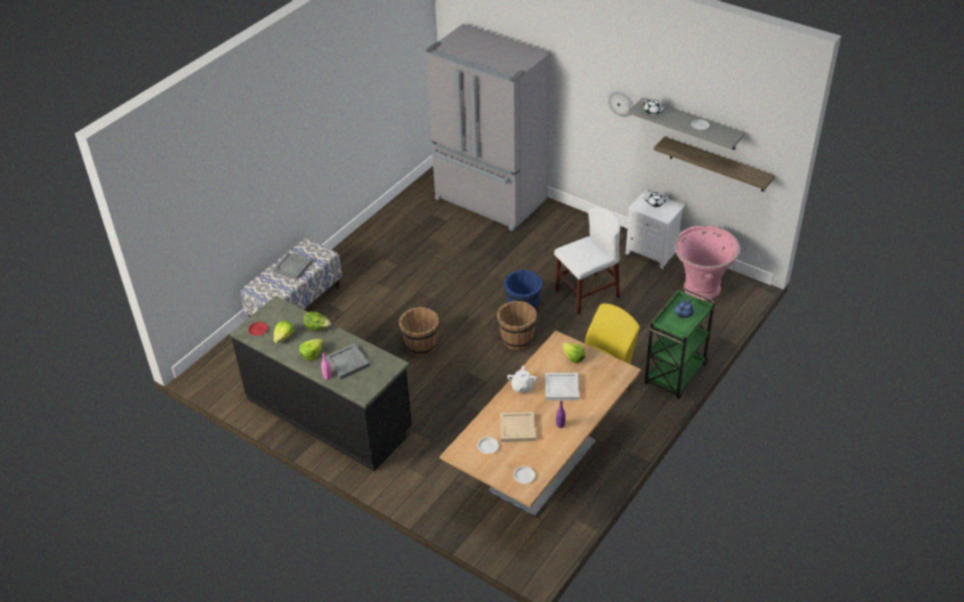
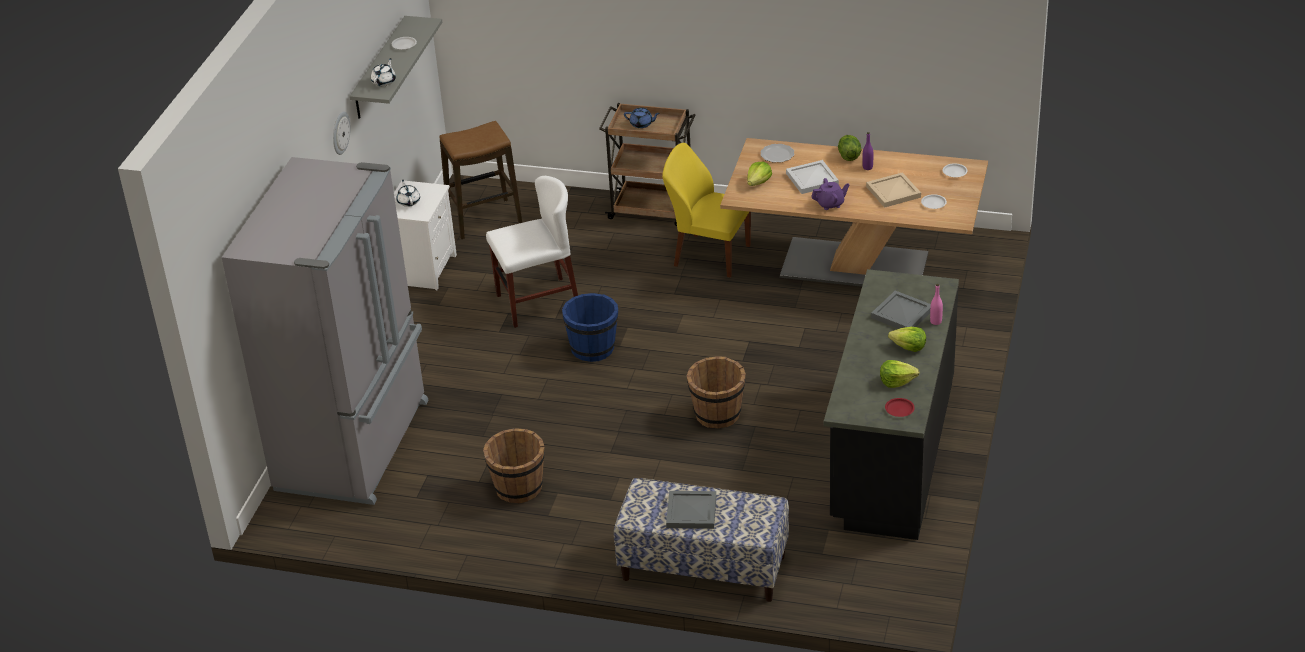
camera: 110 degrees left, 5 degrees down
(317, 328) = (859, 359): lettuce -> lettuce (848, 156)
(517, 339) = (658, 337): brown bucket -> brown bucket (518, 488)
(522, 387) = (830, 204): white teapot -> purple teapot
(587, 294) = (538, 302): white chair -> white chair turned 120 degrees clockwise
(606, 379) = (777, 155): none -> plate
(674, 375) = (652, 209): green cart -> brown cart
(700, 289) = (484, 219): pink planter -> stool
(717, 164) = (401, 89): shelf -> none

